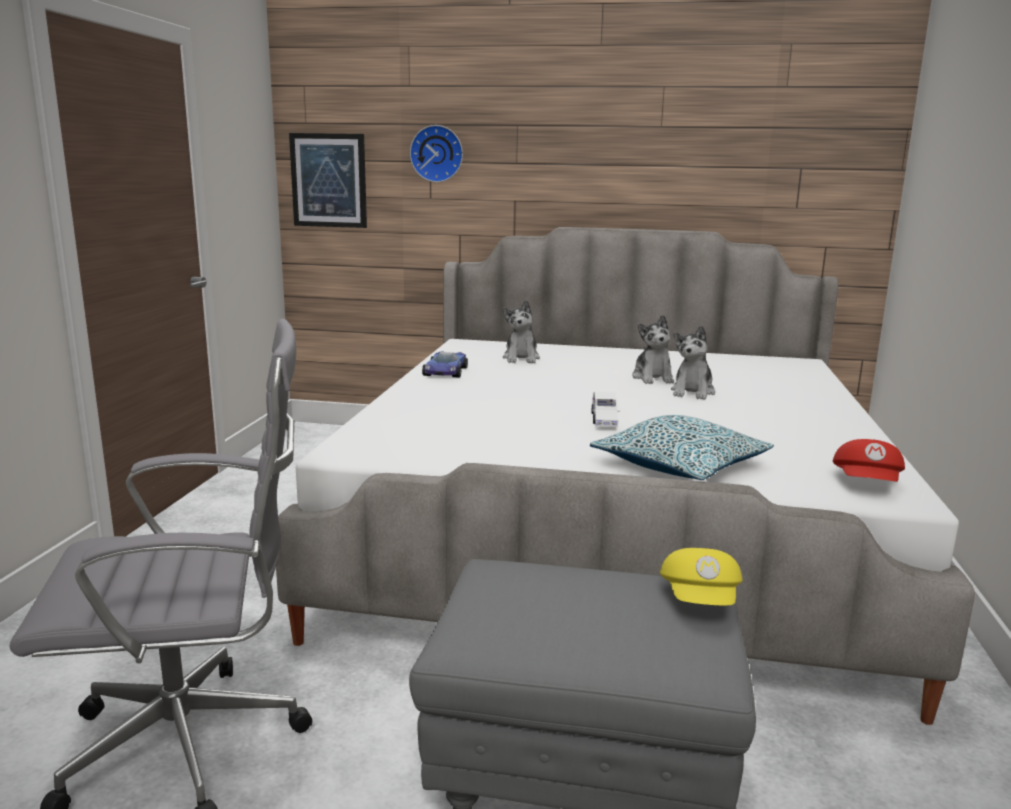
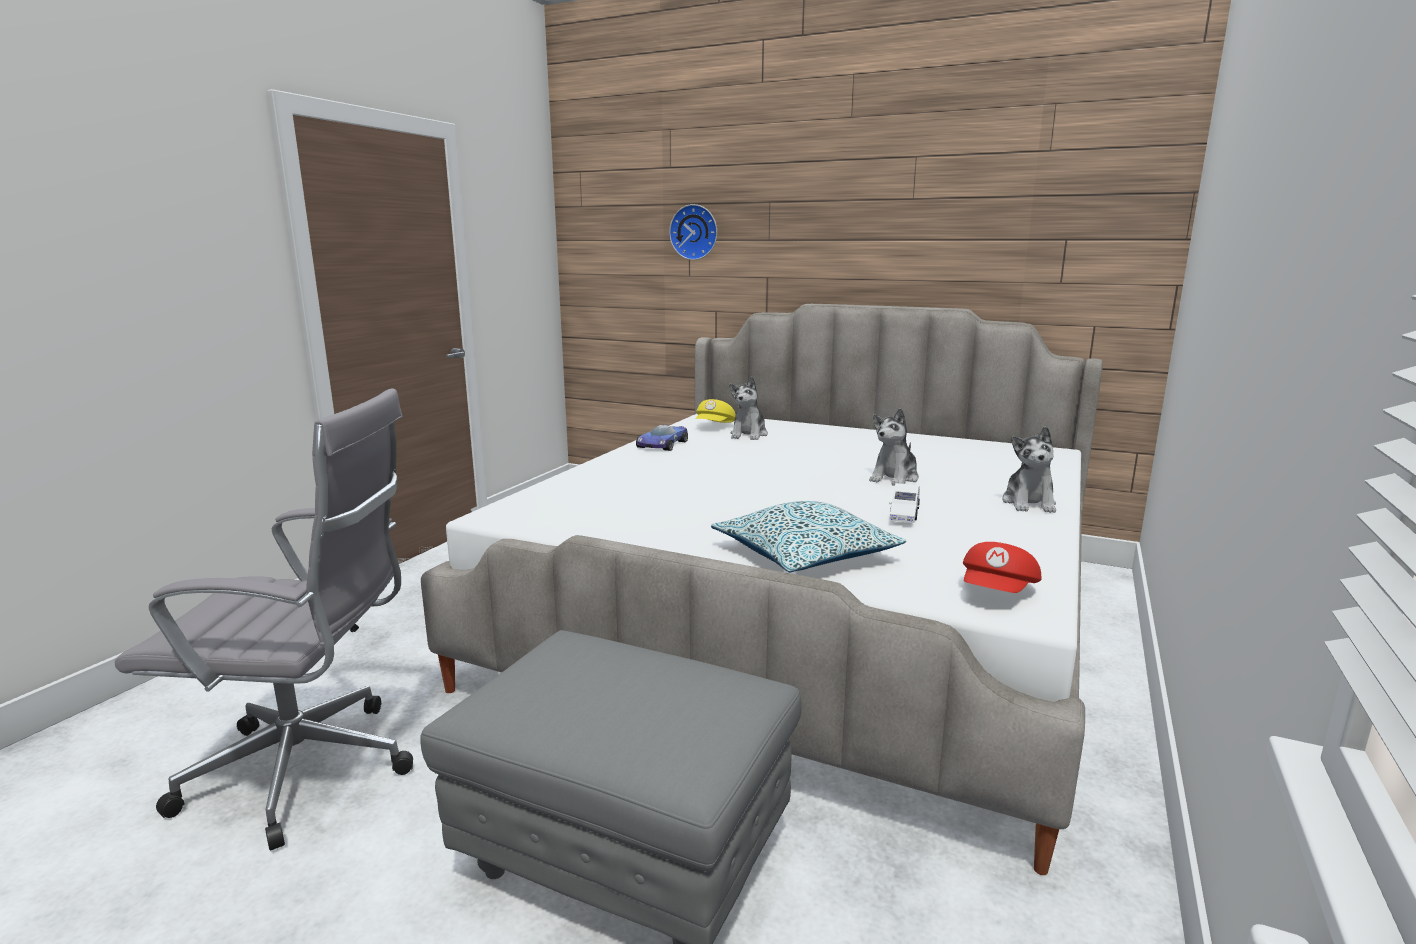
camera: 15 degrees right, 0 degrees up
(329, 180) = (600, 259): picture -> none
(604, 420) = (772, 501): white toy car -> white toy car (904, 514)
(653, 378) = (865, 461): plush toy -> plush toy (1029, 503)
(701, 600) = (740, 700): yellow cap -> yellow cap (715, 427)

